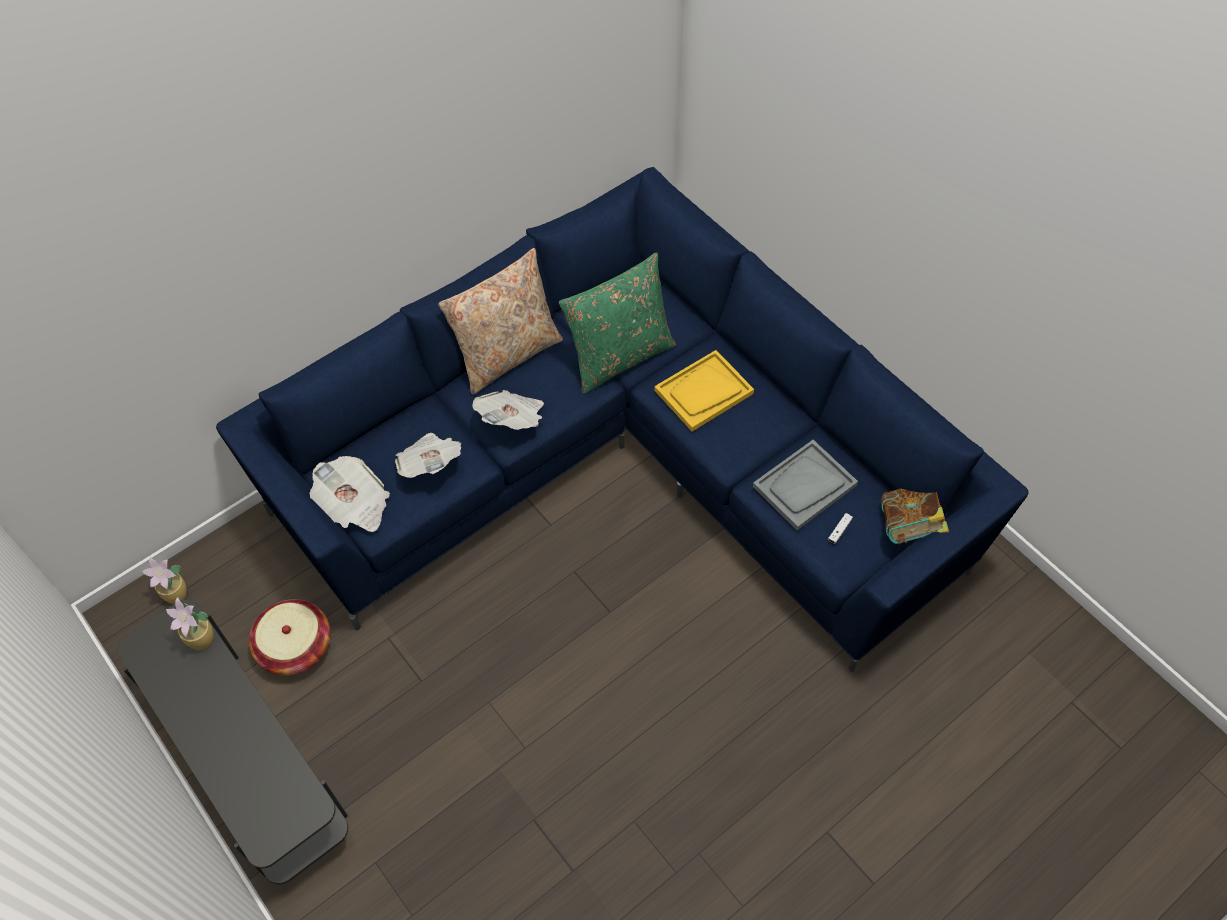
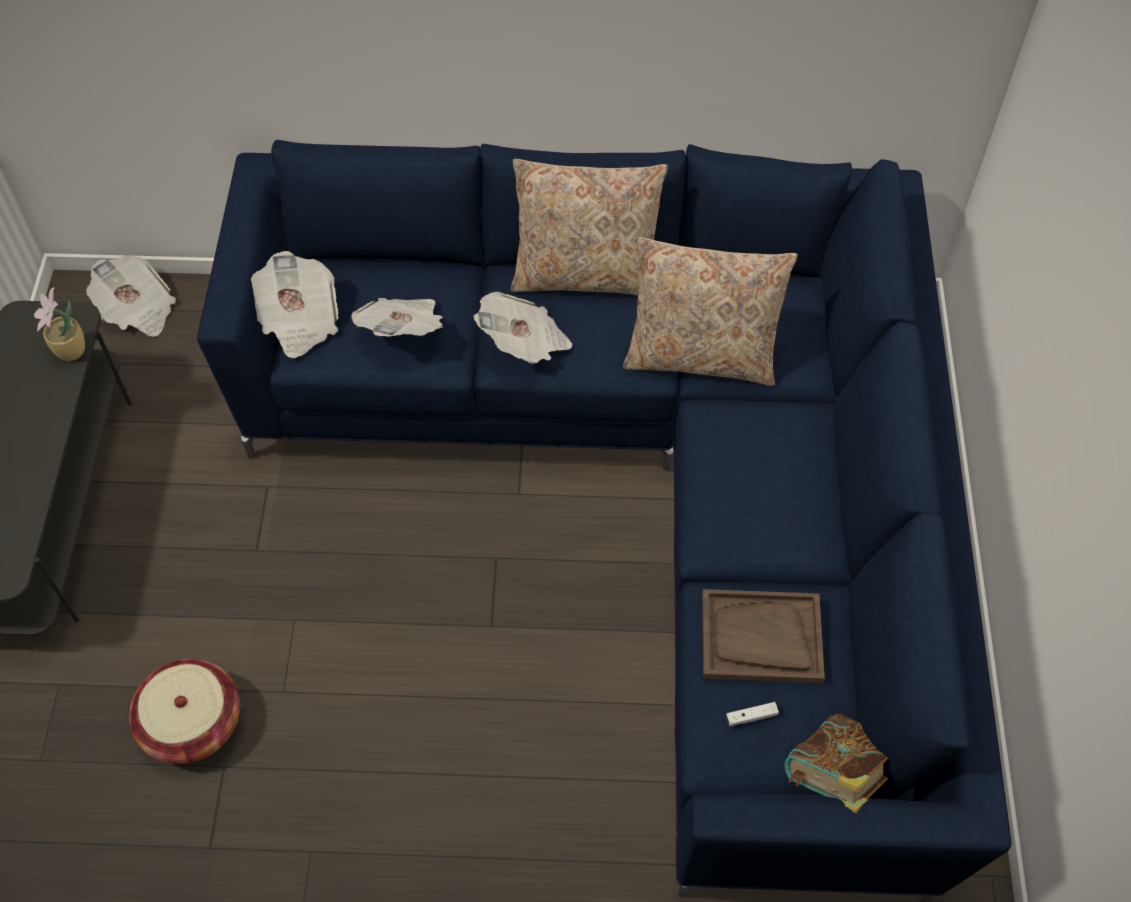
camera: 40 degrees right, 0 degrees up
(177, 595) = (137, 310): potted plant -> newspaper
(295, 647) = (184, 432): basket -> basket (192, 723)
(619, 356) = (701, 356): green pillow -> beige pillow
(703, 392) = (751, 455): yellow tray -> none
(804, 486) = (760, 638): grey tray -> brown tray

